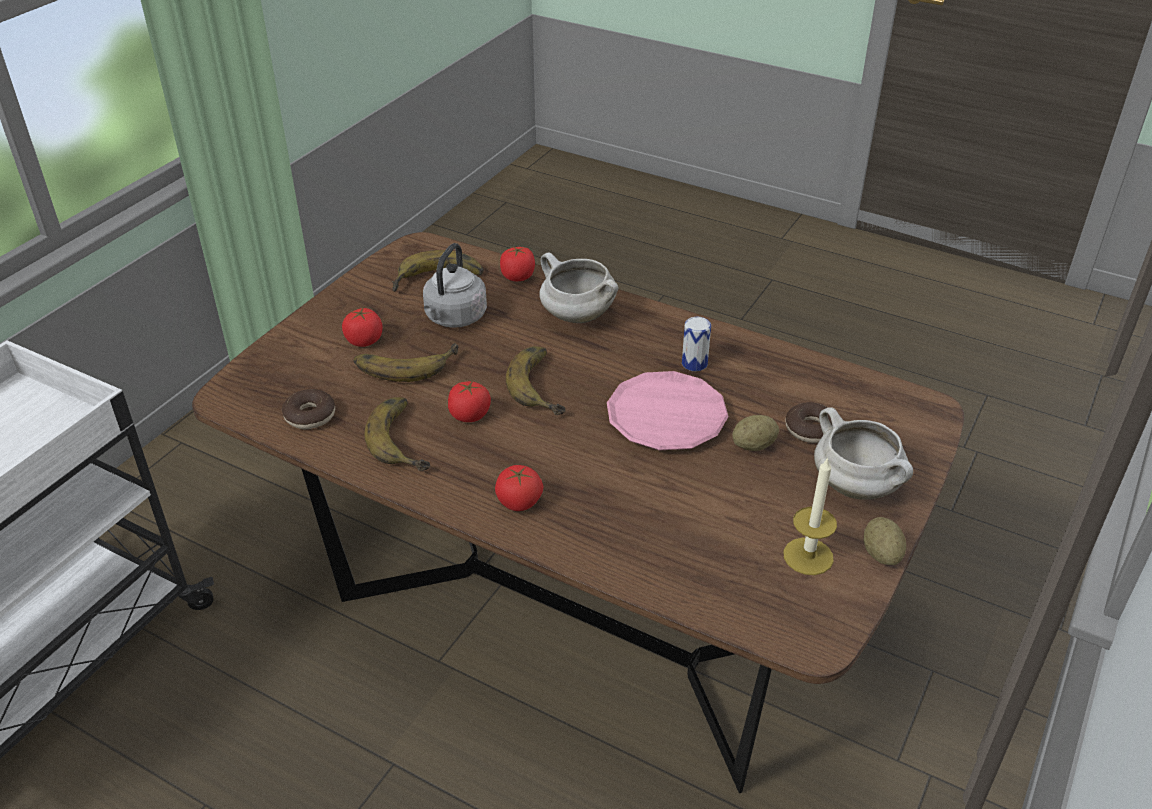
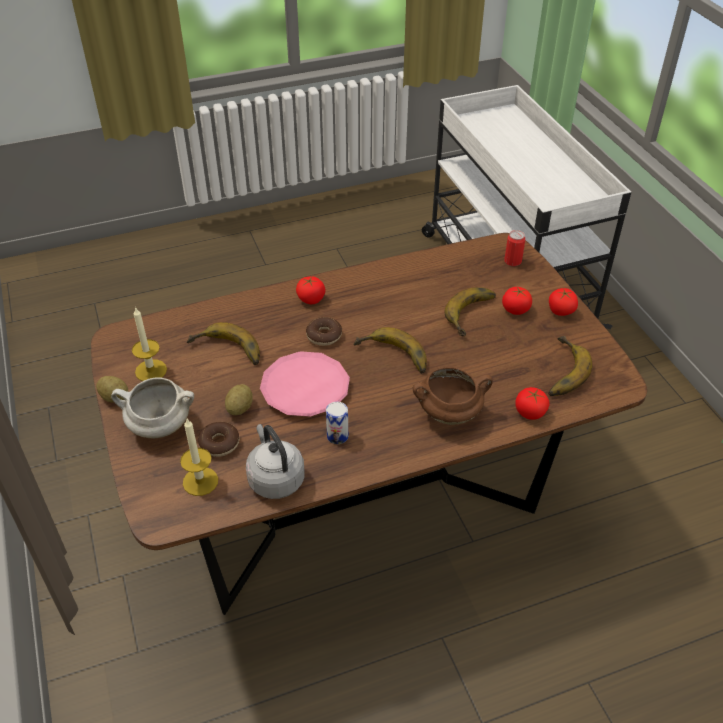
camera: 130 degrees right, 5 degrees up
(263, 378) = (512, 261): none -> can
(310, 416) = (459, 264): donut -> donut (324, 336)
(407, 438) = (403, 287): banana -> banana (226, 352)
(454, 318) = (504, 356): grey kettle -> grey kettle (275, 478)
(469, 415) = (397, 316): tomato -> tomato (561, 311)
(576, 316) = (449, 413): white cooking pot -> brown cooking pot
(862, 412) = (200, 481): none -> candle

